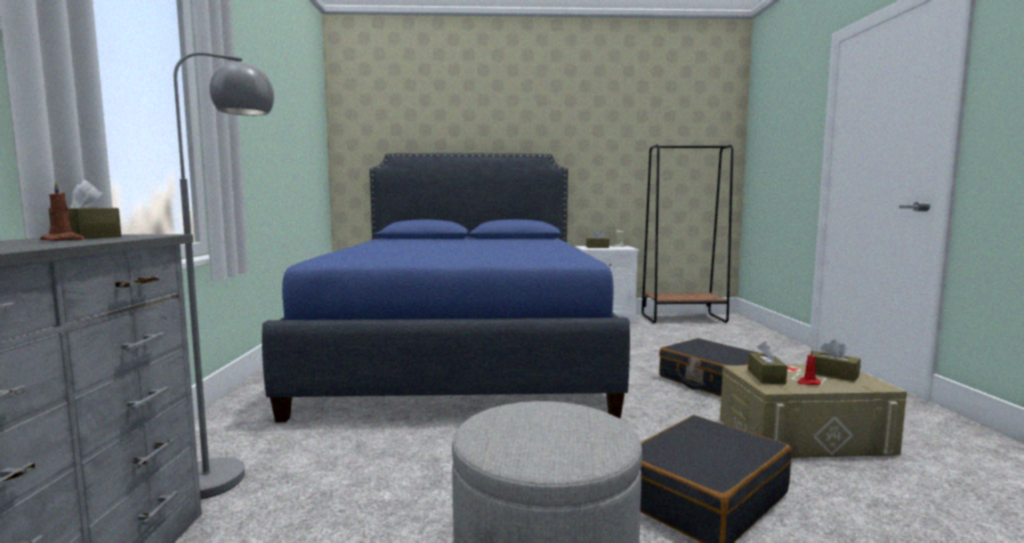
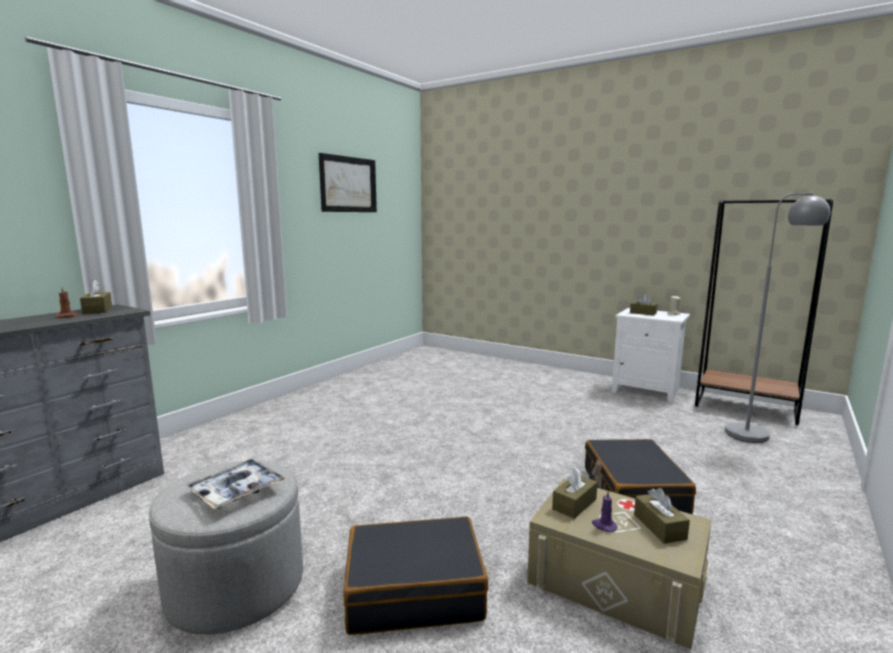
camera: 35 degrees right, 5 degrees up
(231, 474) = (204, 454): grey floor lamp -> grey floor lamp (757, 434)
(278, 106) = (348, 184): none -> picture
(464, 352) = (459, 399): blue bed -> none
(567, 426) = (236, 491): none -> tray
(808, 383) = (604, 526): red candle -> purple candle

